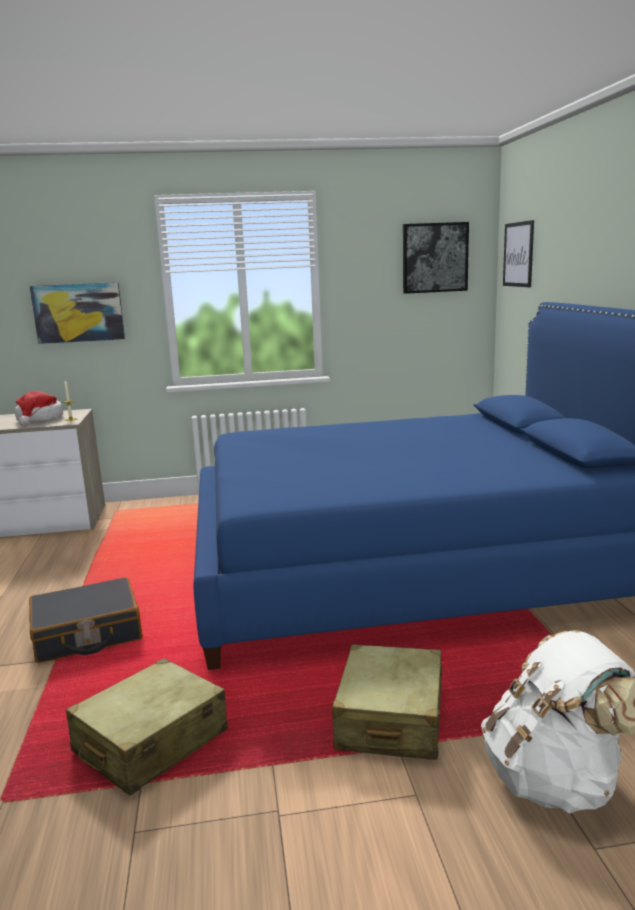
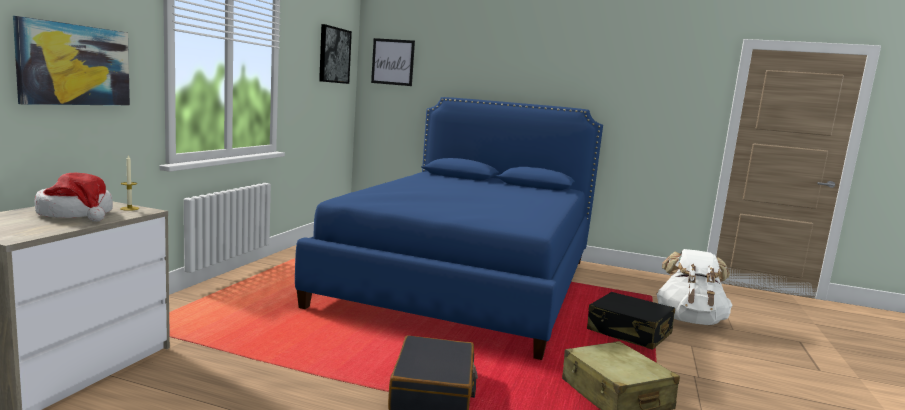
camera: 65 degrees left, 5 degrees down
(390, 719) = (629, 332): beige suitcase -> black suitcase

